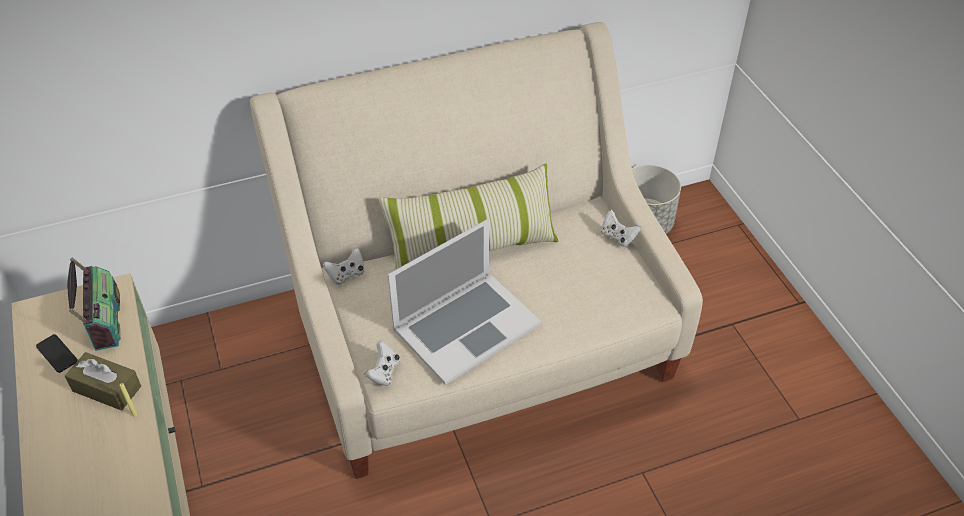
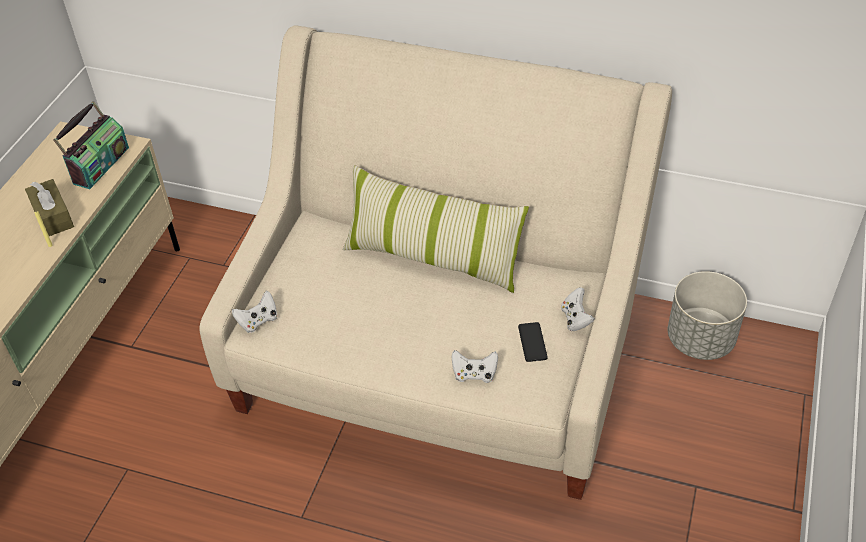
camera: 40 degrees right, 0 degrees up
(57, 354) = (49, 173): phone -> phone (532, 342)
(346, 274) = (311, 225): white game controller -> white game controller (474, 374)
(466, 326) = (358, 321): laptop -> none

